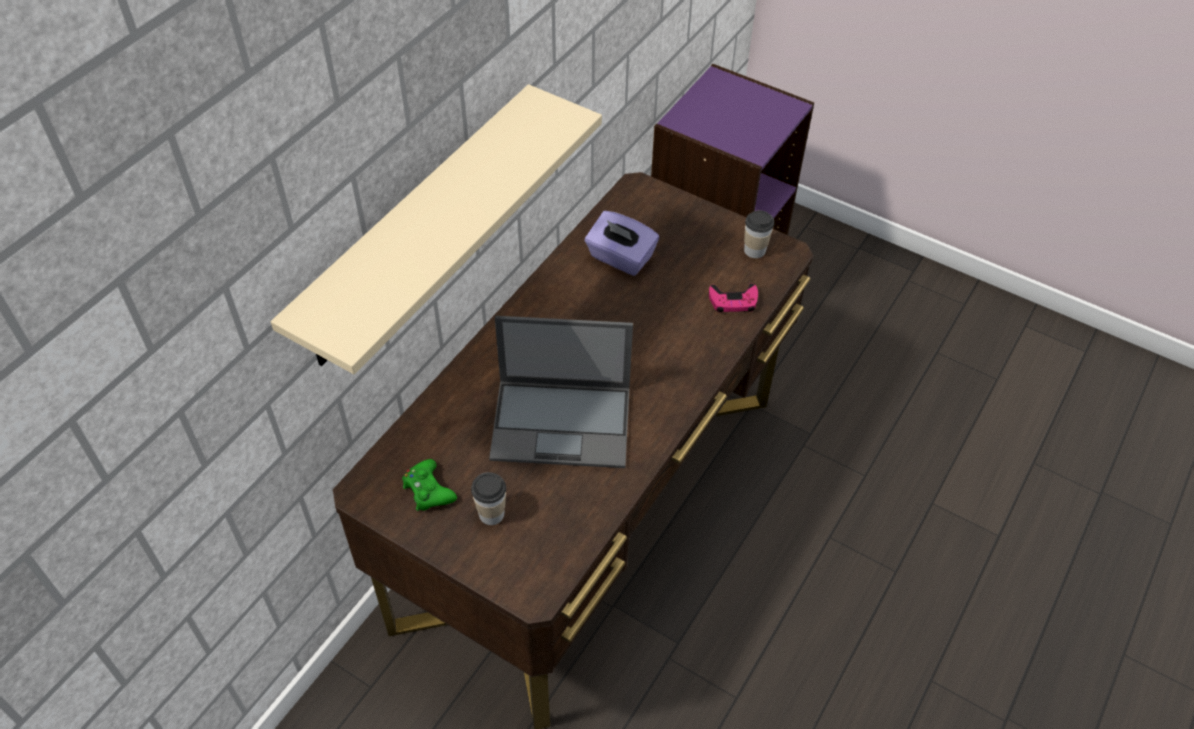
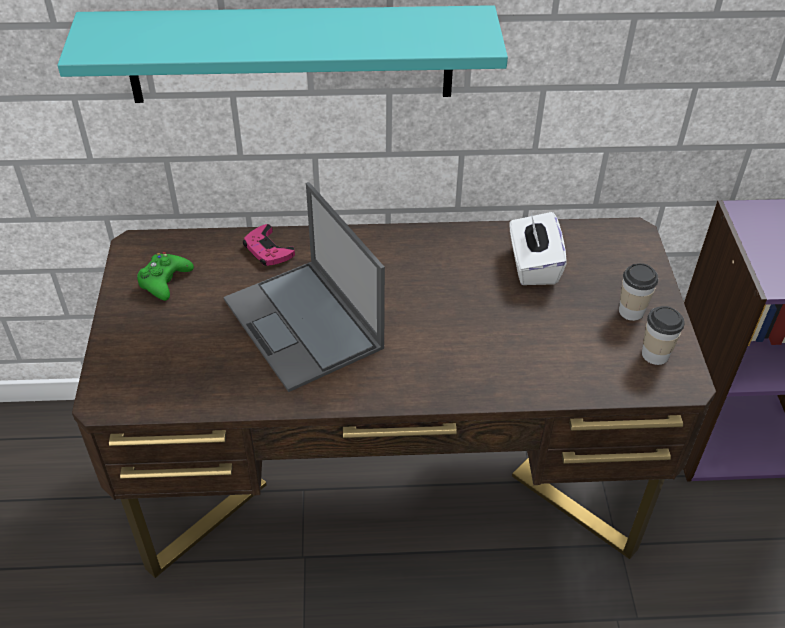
camera: 55 degrees right, 5 degrees down
(417, 228) = (290, 54): beige shelf -> turquoise shelf
(491, 514) = (169, 330): cup -> cup (631, 311)
(620, 258) = (533, 265): purple tissue box -> white tissue box
(733, 301) = (569, 371): pink game controller -> pink game controller (268, 250)

